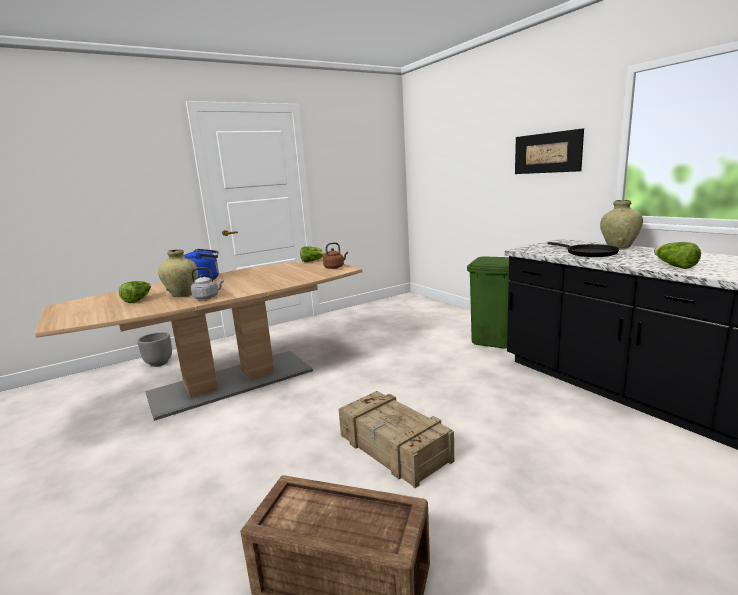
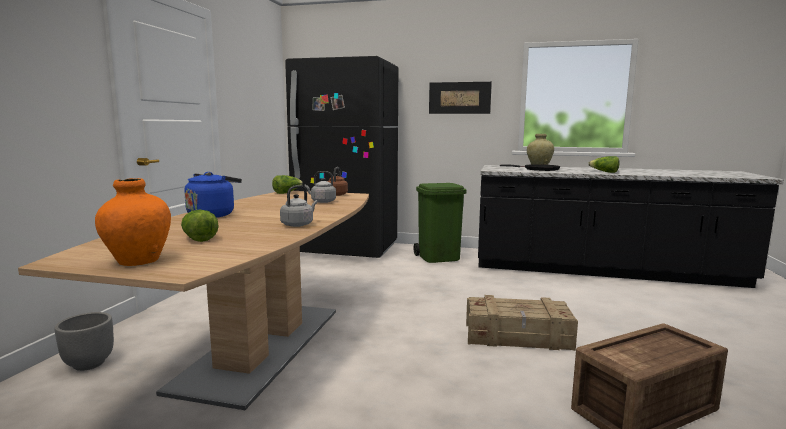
camera: 45 degrees left, 5 degrees down
(72, 312) = (138, 261): none -> orange vase
(182, 295) = (249, 227): beige vase -> none
(298, 275) = (322, 201): none -> grey kettle
(428, 314) = (347, 250): none -> black fridge

